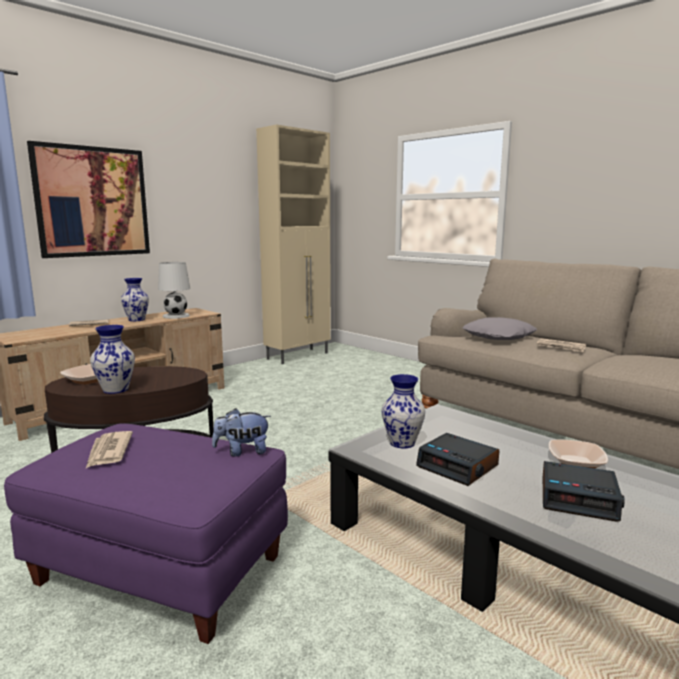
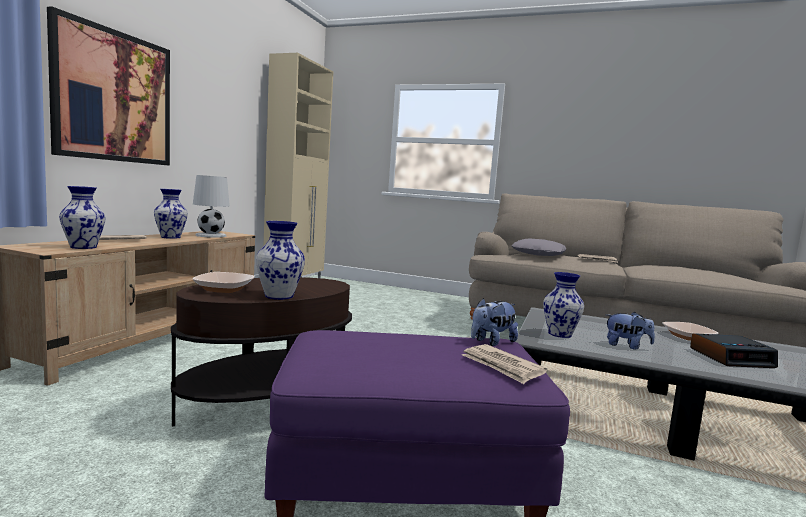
camera: 25 degrees left, 5 degrees down
(47, 335) = (84, 247): none -> vase
(108, 451) = (368, 352): newspaper -> newspaper (502, 366)
(458, 466) = (626, 346): alarm clock -> plush toy

